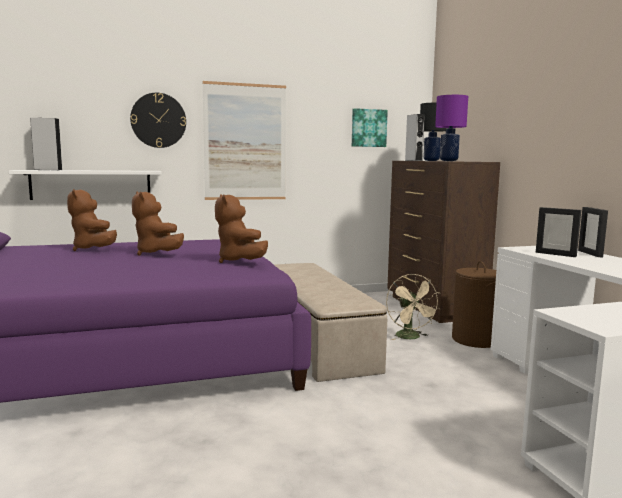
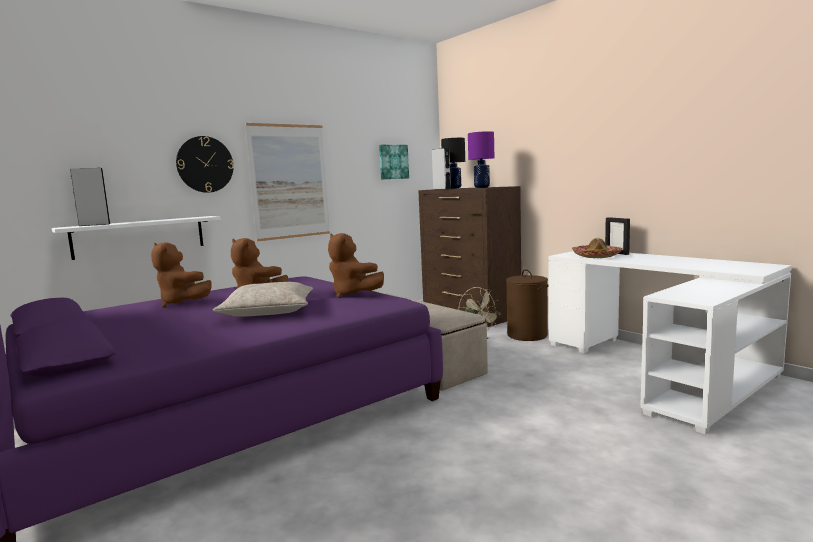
camera: 20 degrees left, 0 degrees up
(138, 266) = (268, 311): none -> beige pillow
(556, 254) = (596, 256): picture frame -> hat

